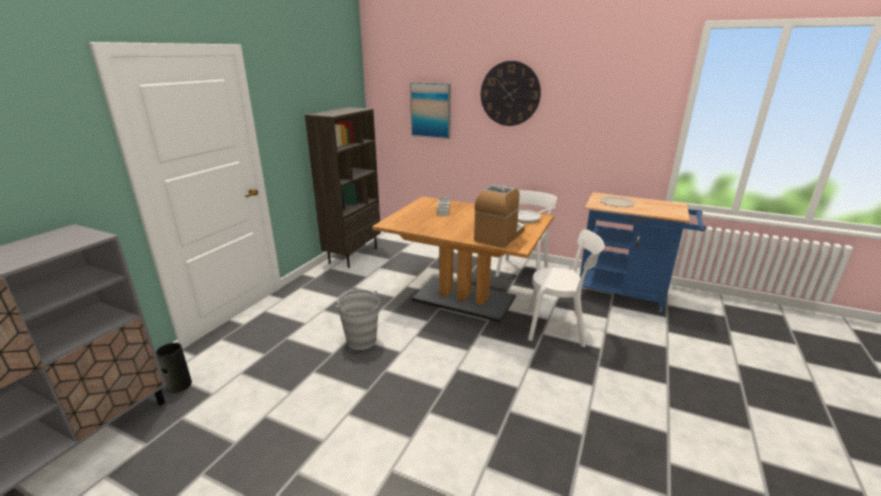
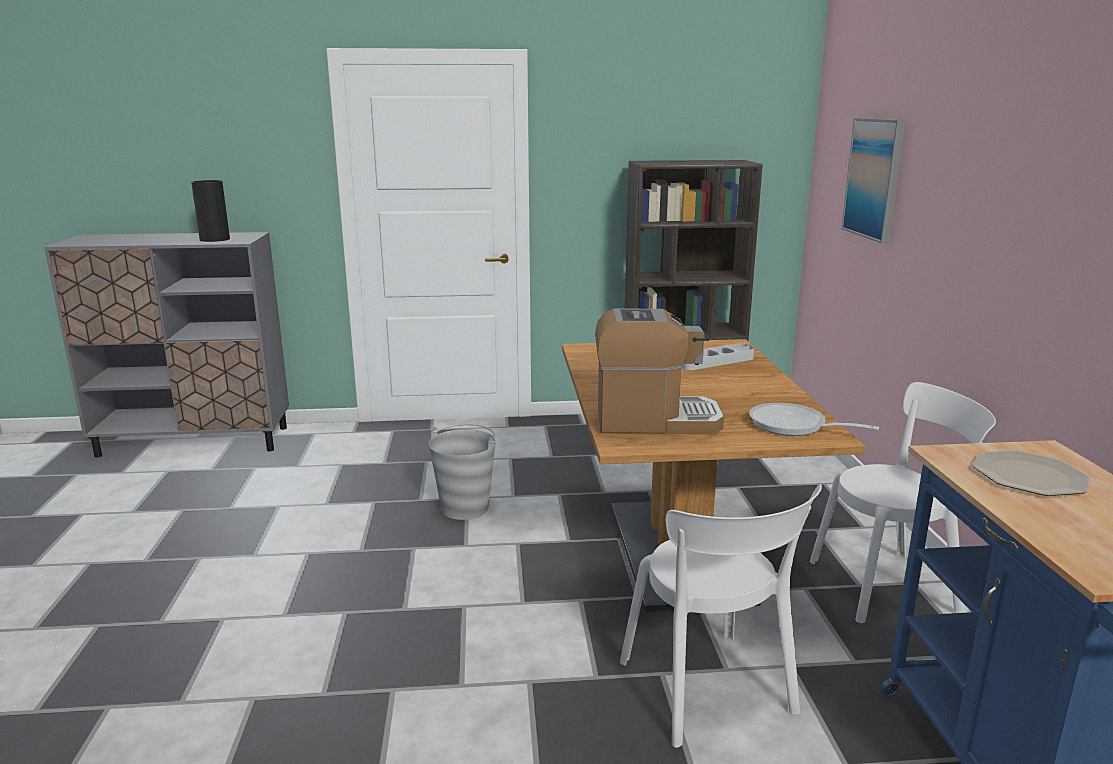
camera: 60 degrees right, 5 degrees down
(179, 385) = (301, 445): vase -> vase (214, 239)
(510, 94) = (984, 146): wall clock -> none

